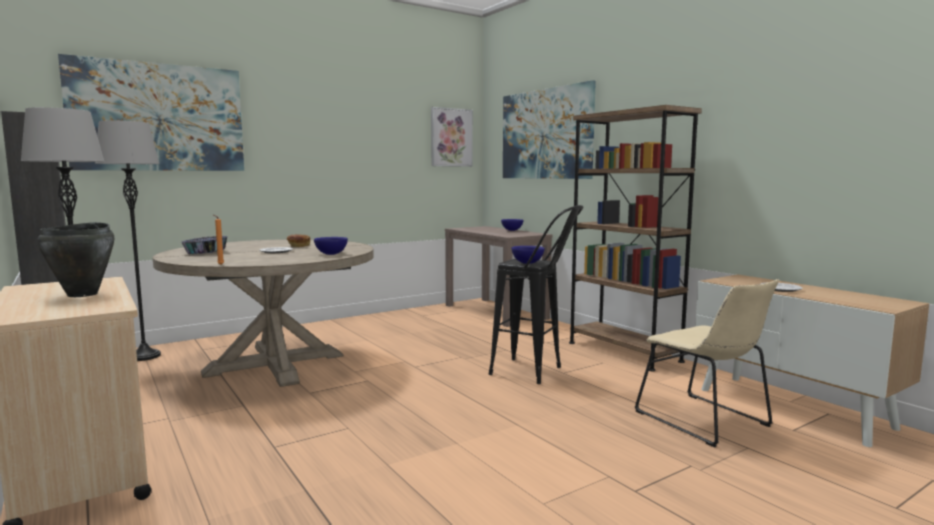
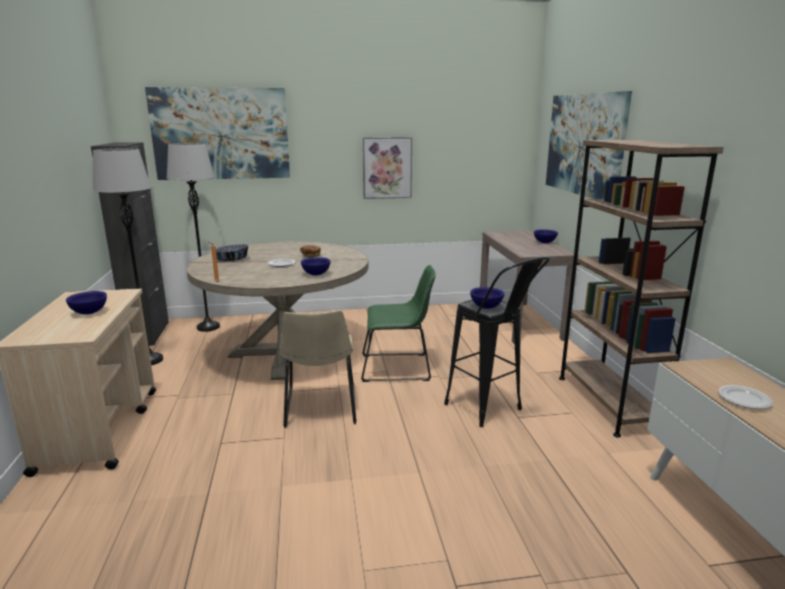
camera: 25 degrees right, 10 degrees up
(83, 294) = (90, 312): black cooking pot -> blue bowl
(415, 357) = (399, 367): none -> green chair
(451, 137) = (498, 138): picture -> picture (387, 168)
(705, 421) = (613, 521): beige chair -> beige chair (320, 408)

